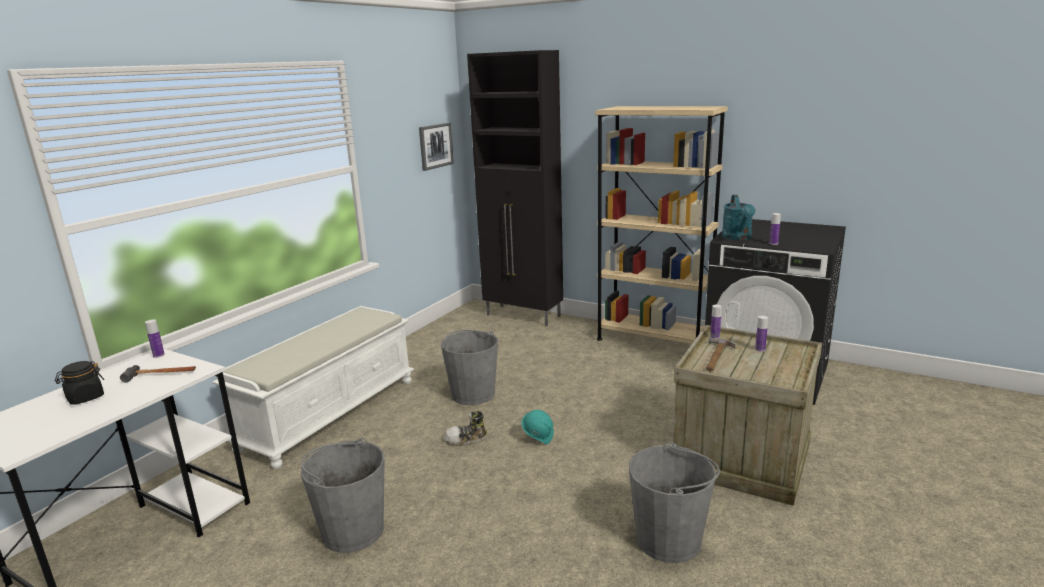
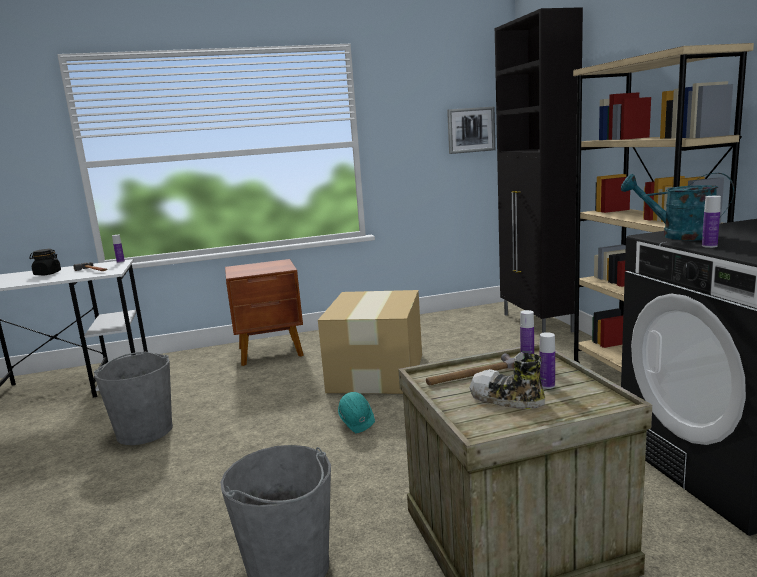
camera: 45 degrees right, 5 degrees down
(330, 412) = (271, 352): white bench -> brown nightstand
(466, 439) = (309, 403): shoe -> shoe (506, 399)
(473, 394) = (377, 372): grey bucket -> cardboard box
(738, 238) = (678, 236): turquoise watering can -> turquoise watering can turned 75 degrees clockwise

